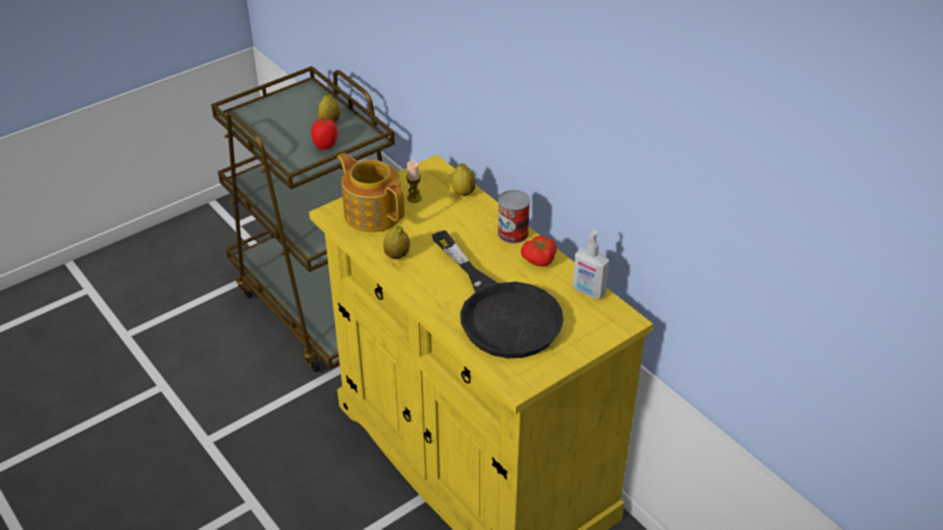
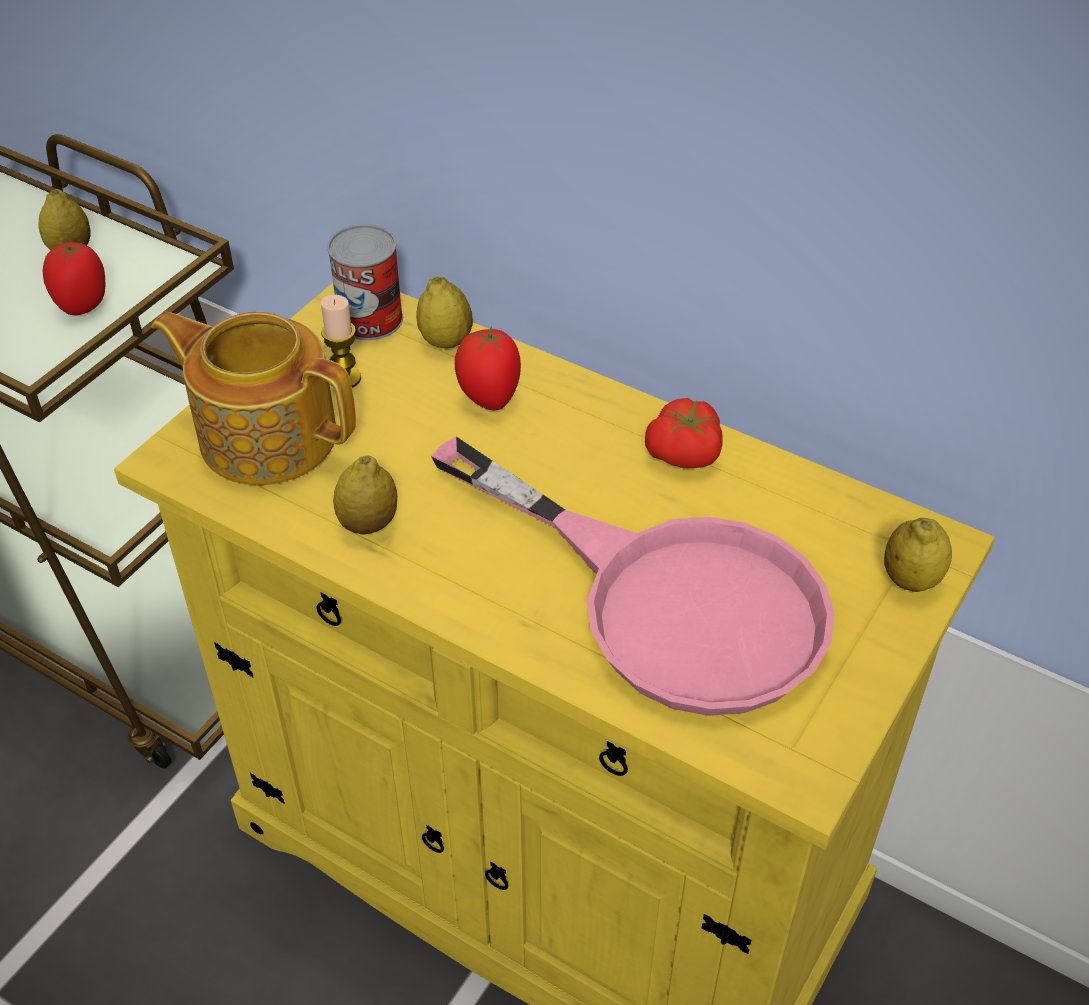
camera: 20 degrees left, 5 degrees up
(469, 219) = (488, 397): none -> tomato
(500, 311) = (667, 598): black frying pan -> pink frying pan
(513, 233) = (597, 407): can -> can (370, 319)
(588, 291) = (824, 499): soap dispenser -> none
(605, 330) = (910, 579): none -> lemon

